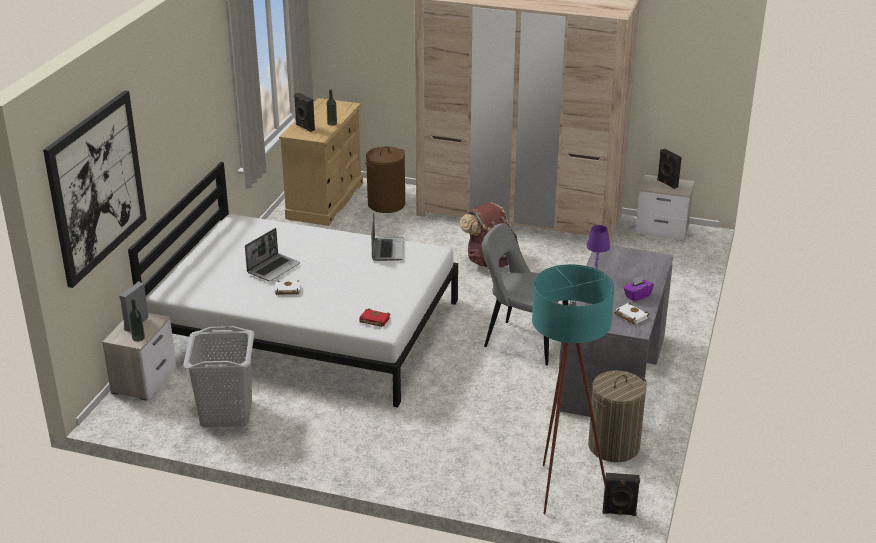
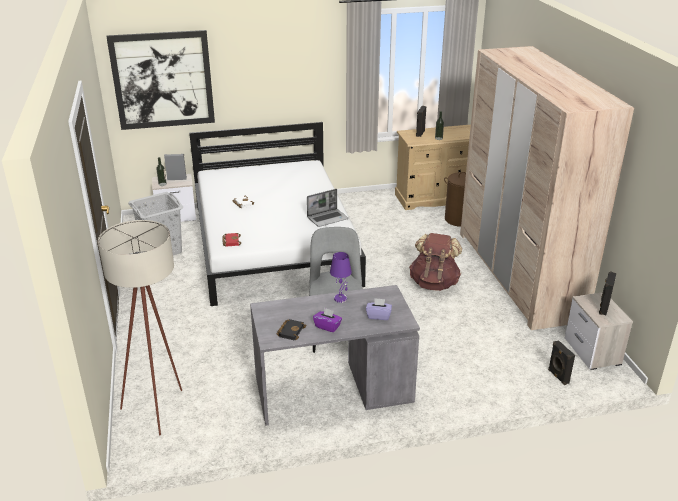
camera: 60 degrees right, 0 degrees up
(273, 268) = (264, 191): laptop -> none
(561, 485) = (160, 406): turquoise floor lamp -> beige floor lamp
(613, 446) = (227, 419): laundry basket -> none
(619, 513) = (141, 448): black speaker -> black speaker (557, 376)
(630, 316) = (290, 331): white book -> black book
(640, 267) = (378, 316): none -> purple tissue box

